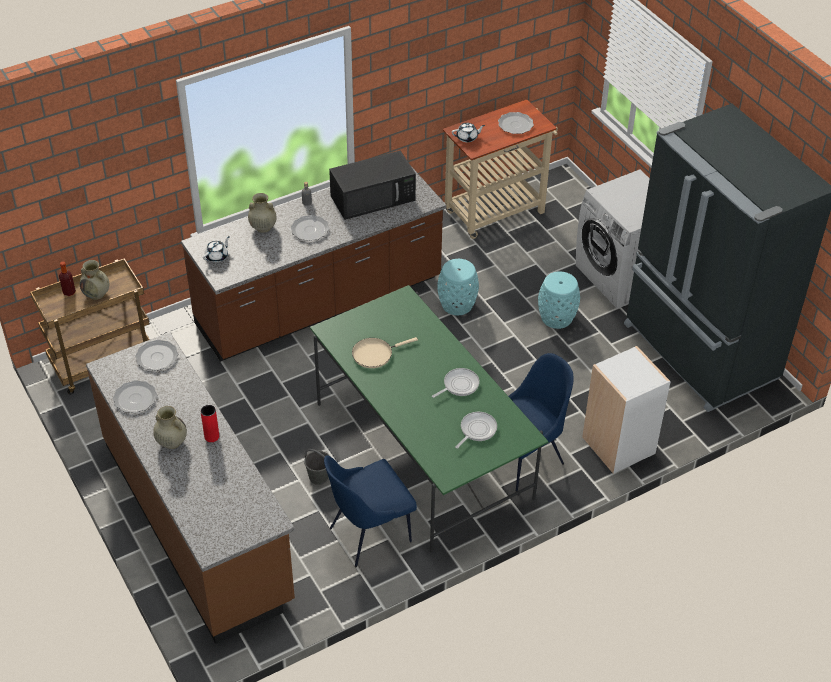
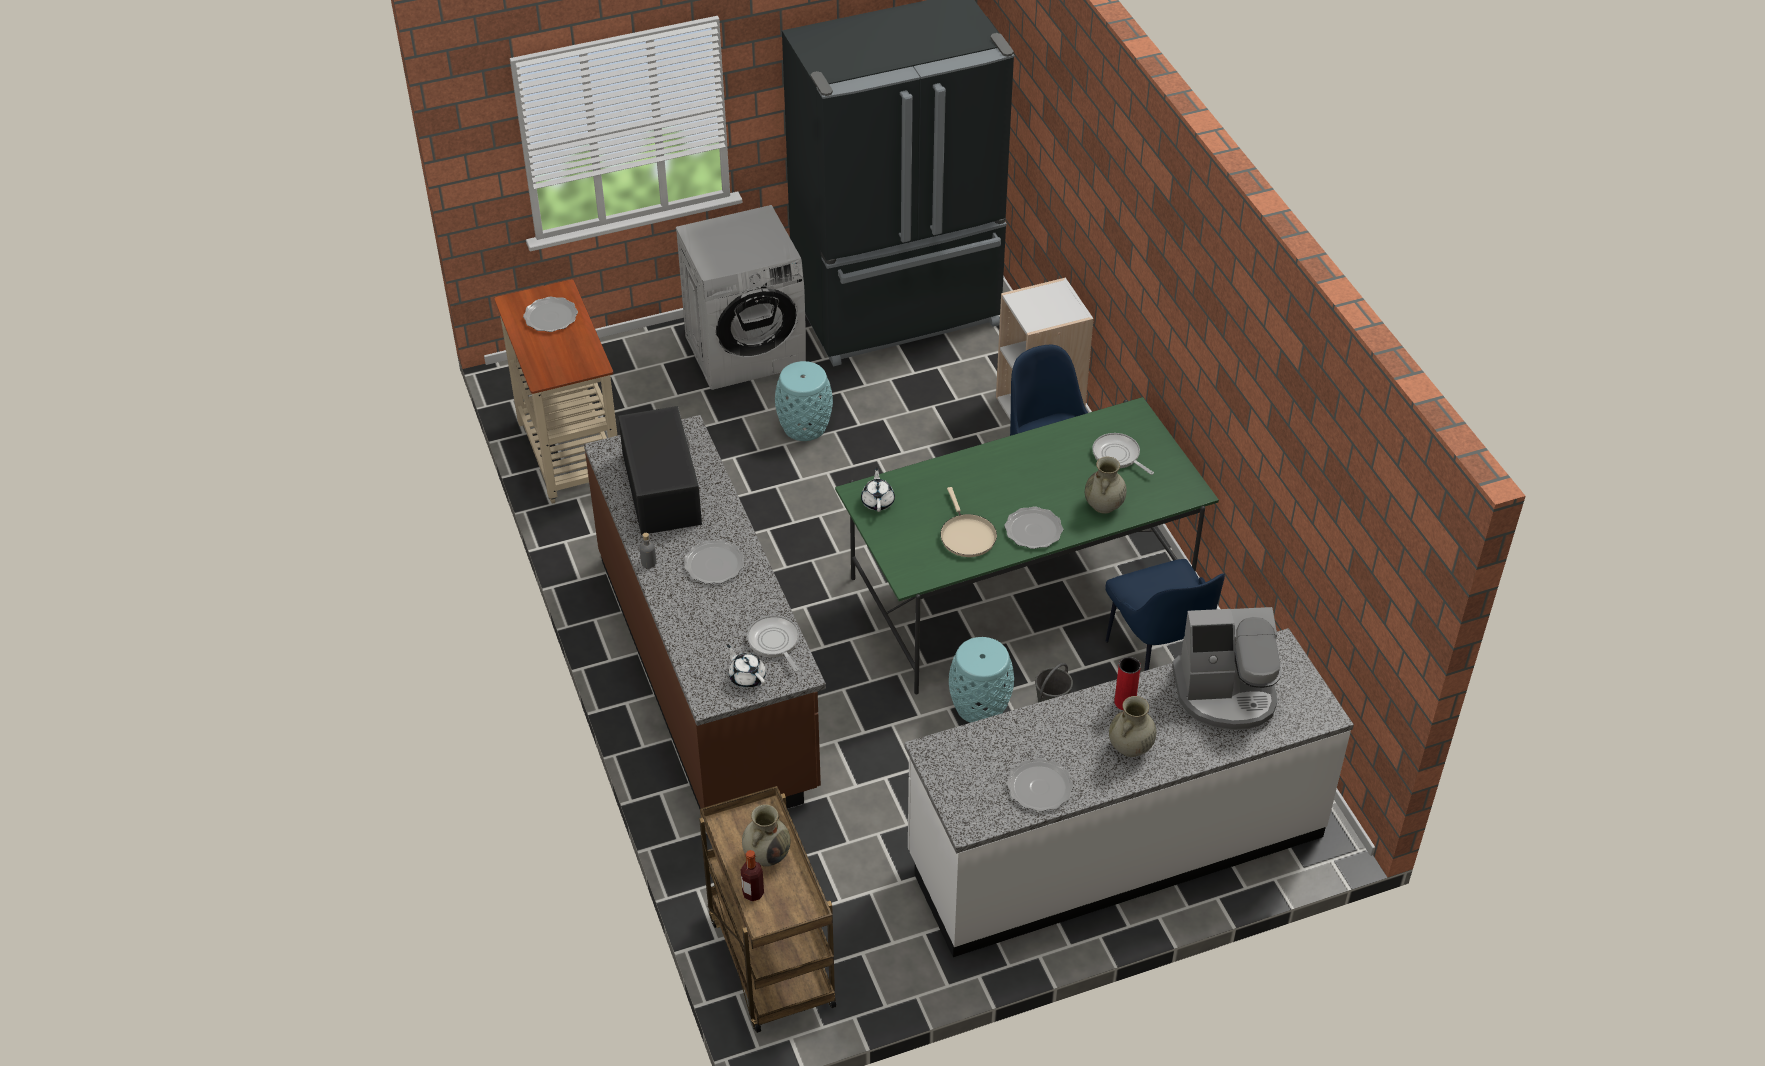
camera: 80 degrees left, 0 degrees up
(156, 357) = (957, 759): plate -> plate (1033, 530)
(198, 521) = (1115, 846): brown counter -> white counter
(224, 492) = (1226, 694): none -> coffee machine
(262, 227) = (693, 618): beige vase -> beige vase (1104, 506)
(457, 305) = (752, 521): turquoise stool -> turquoise stool (980, 706)
(459, 385) = (1038, 461): frying pan -> frying pan (774, 642)
(467, 137) = (563, 369): white teapot -> white teapot (878, 501)

